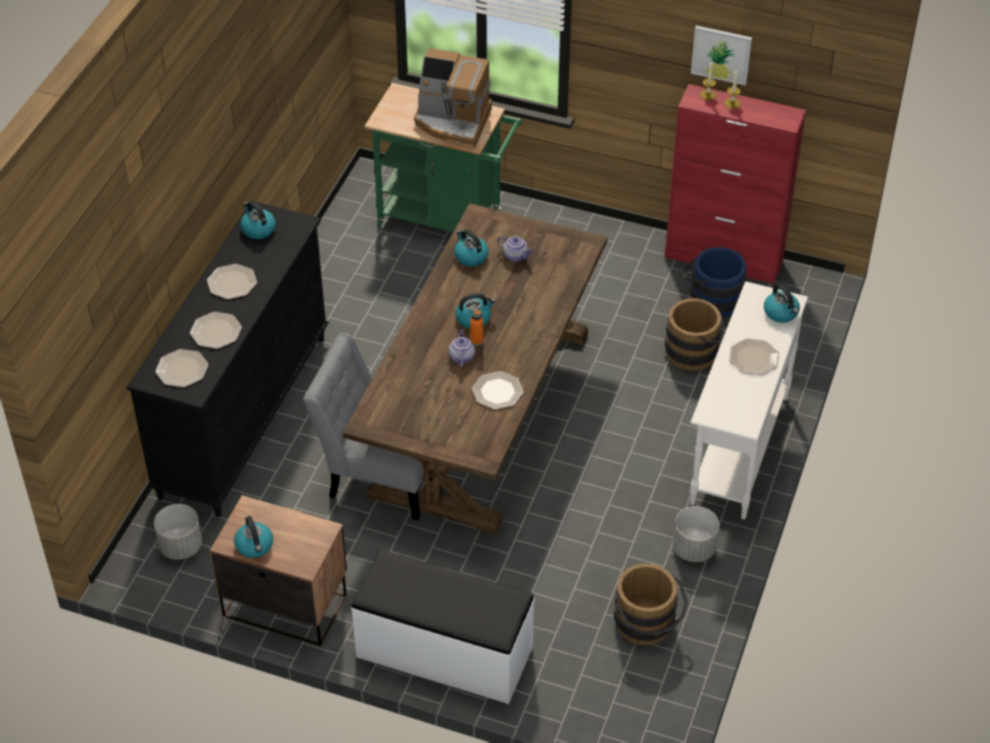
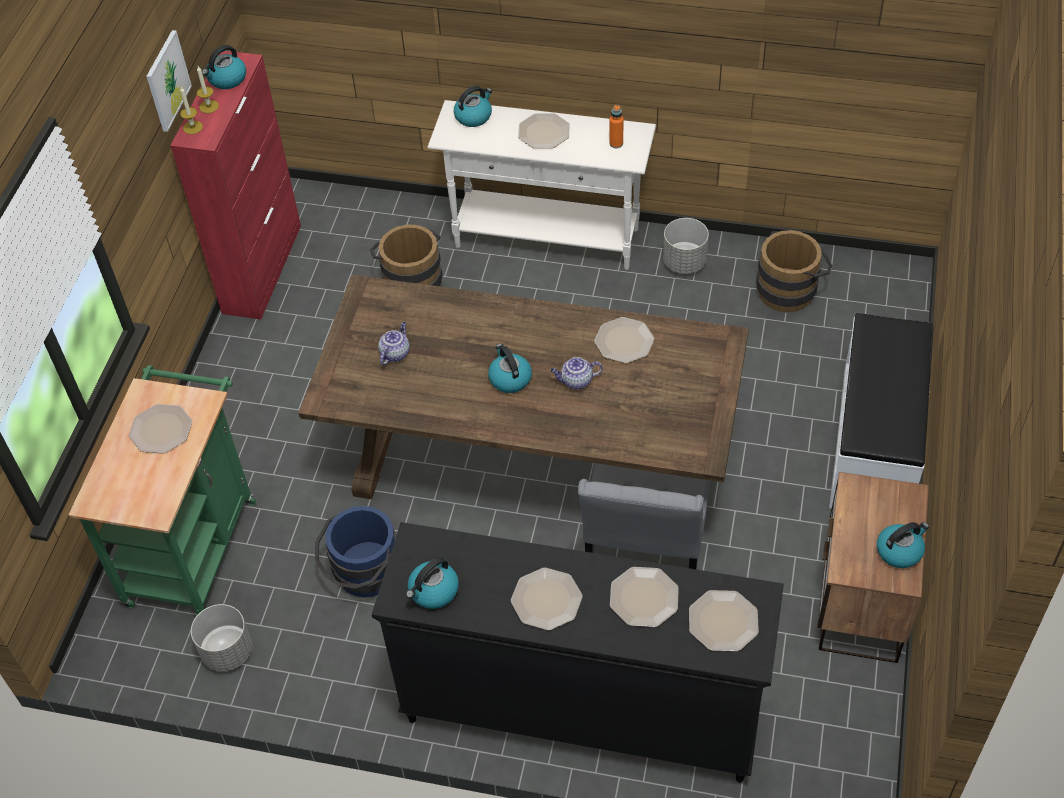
camera: 95 degrees left, 5 degrees up
(181, 546) = (809, 734): grey planter -> grey planter (227, 651)
(453, 121) = (161, 429): coffee machine -> plate
(470, 256) = (400, 397): kettle -> kettle (227, 79)
(476, 341) = (547, 371): orange bottle -> orange bottle (616, 143)
(711, 298) = (326, 274): blue bucket -> blue bucket (363, 575)

